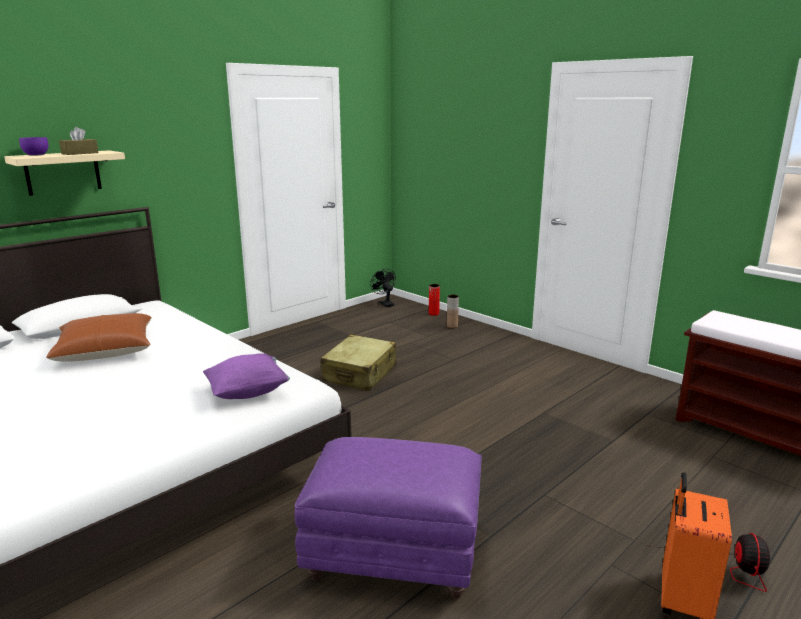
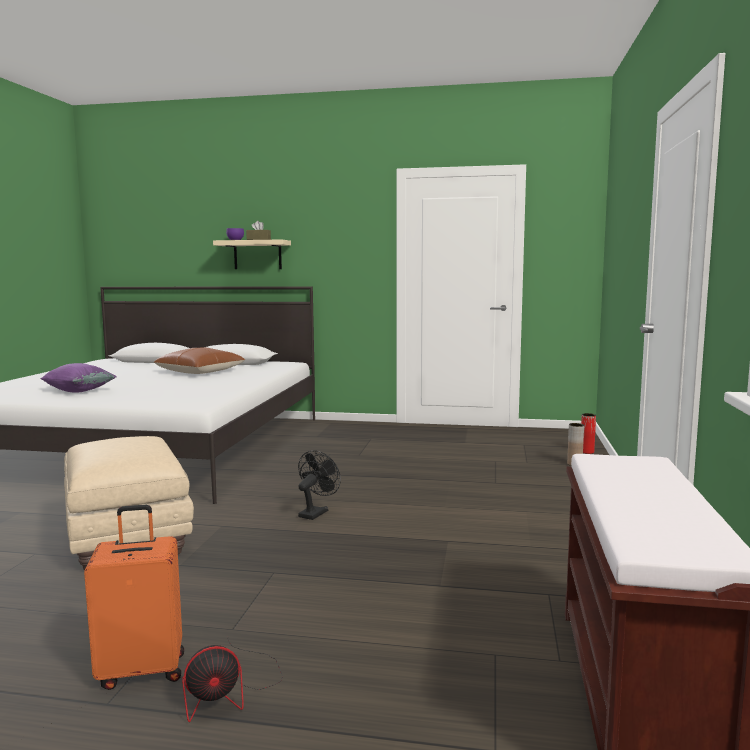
camera: 55 degrees right, 10 degrees down
(248, 392) = (171, 398): purple pillow -> purple pillow (79, 391)
(360, 373) = (394, 463): beige suitcase -> none
(384, 303) = (563, 433): black fan -> black fan (316, 512)
(395, 554) = (129, 539): purple ottoman -> beige ottoman

